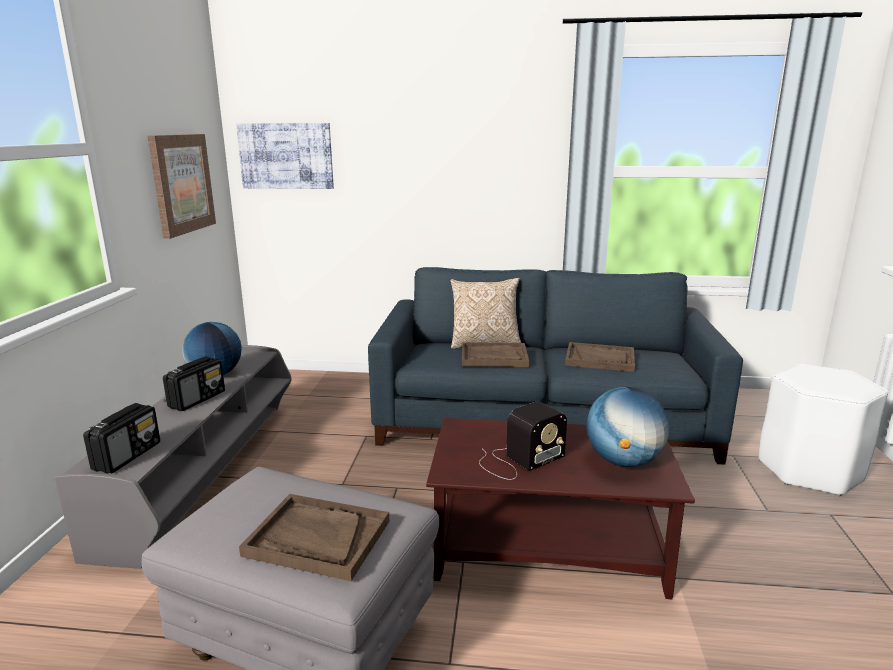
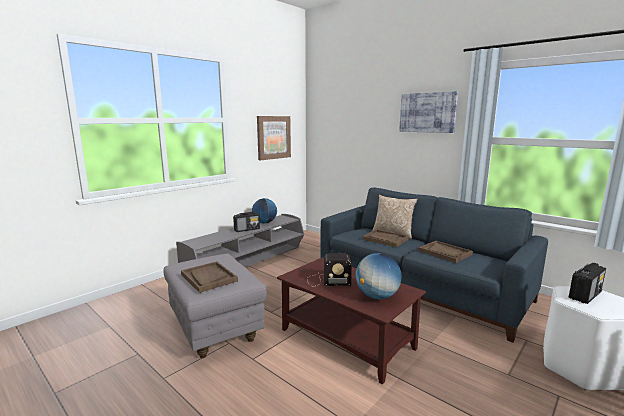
camera: 35 degrees right, 5 degrees down
(128, 456) = (203, 241): radio -> radio (585, 295)
(286, 156) = (328, 127): picture -> picture (427, 112)

